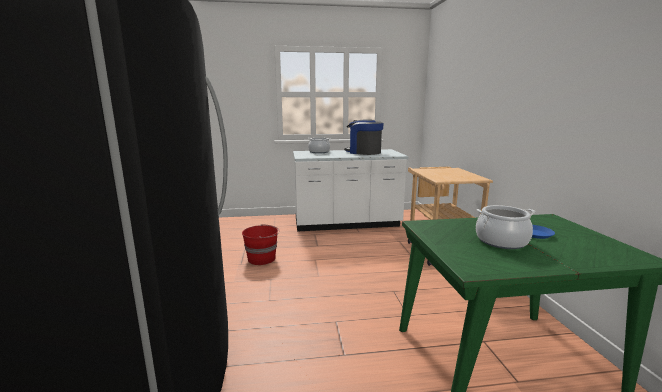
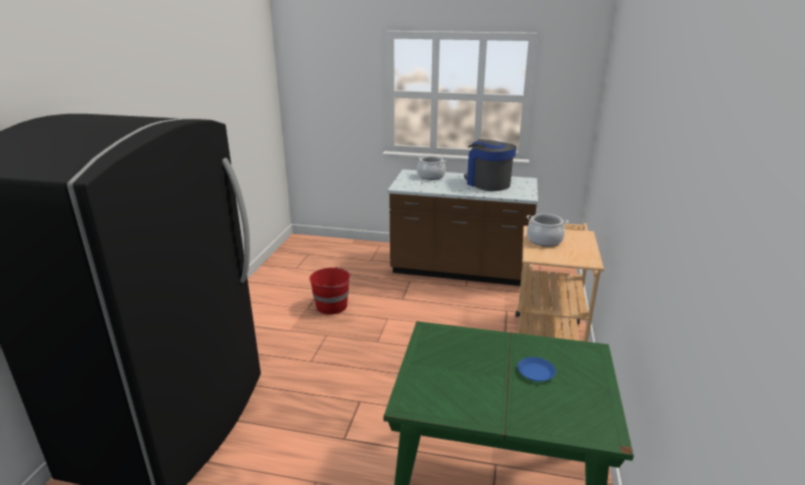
camera: 20 degrees right, 10 degrees up
(347, 224) = (460, 270): white counter -> brown counter
(501, 241) = (483, 374): cooking pot -> cooking pot (544, 240)

